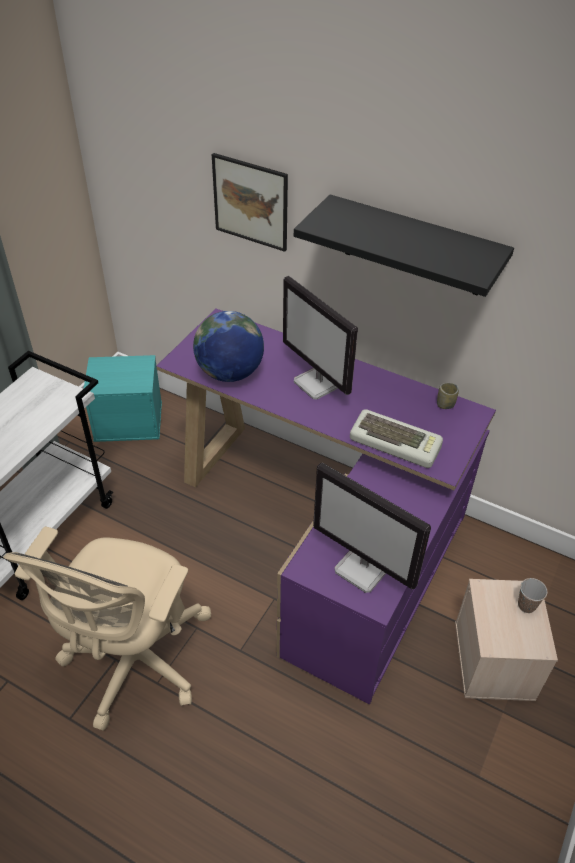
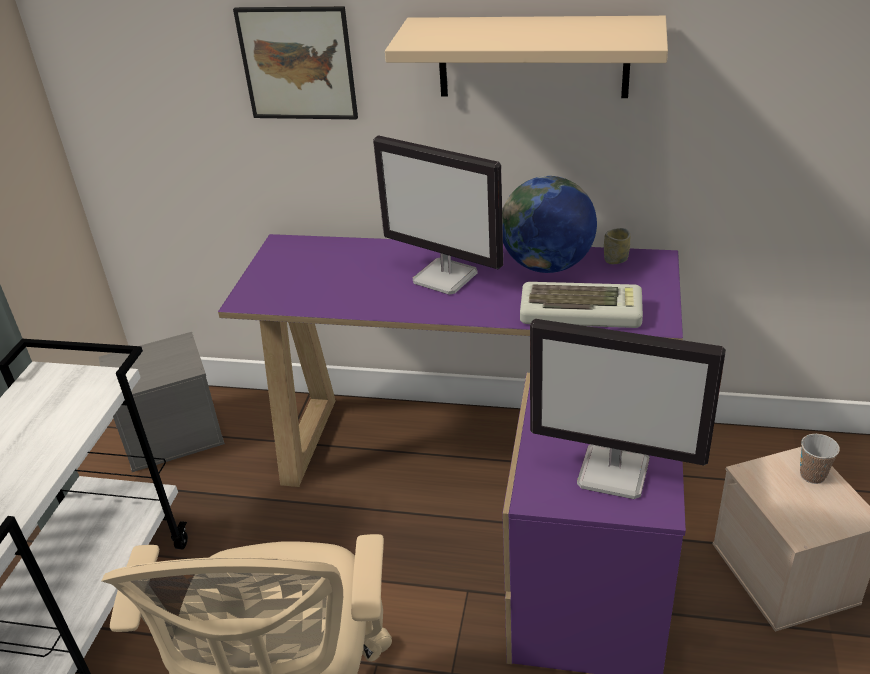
camera: 15 degrees left, 10 degrees down
(129, 420) = (174, 433): turquoise storage box -> grey storage box
(230, 373) = (324, 294): globe -> globe (547, 265)
(414, 247) = (533, 57): black shelf -> beige shelf

